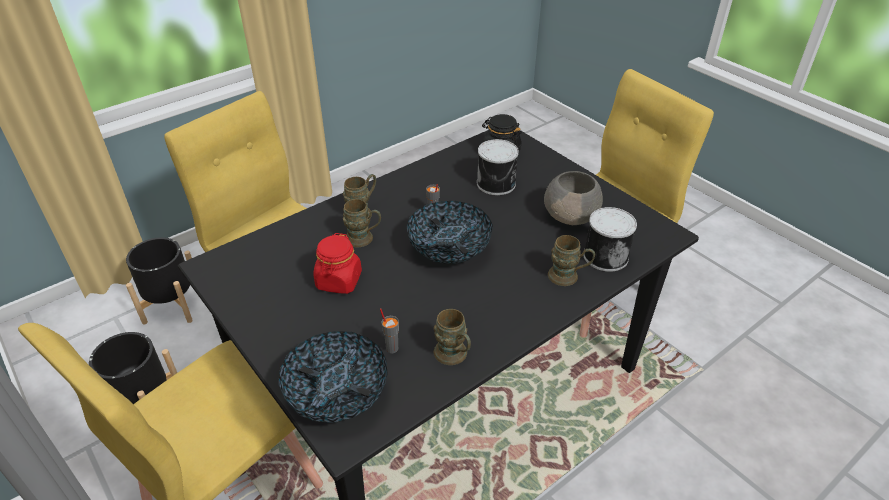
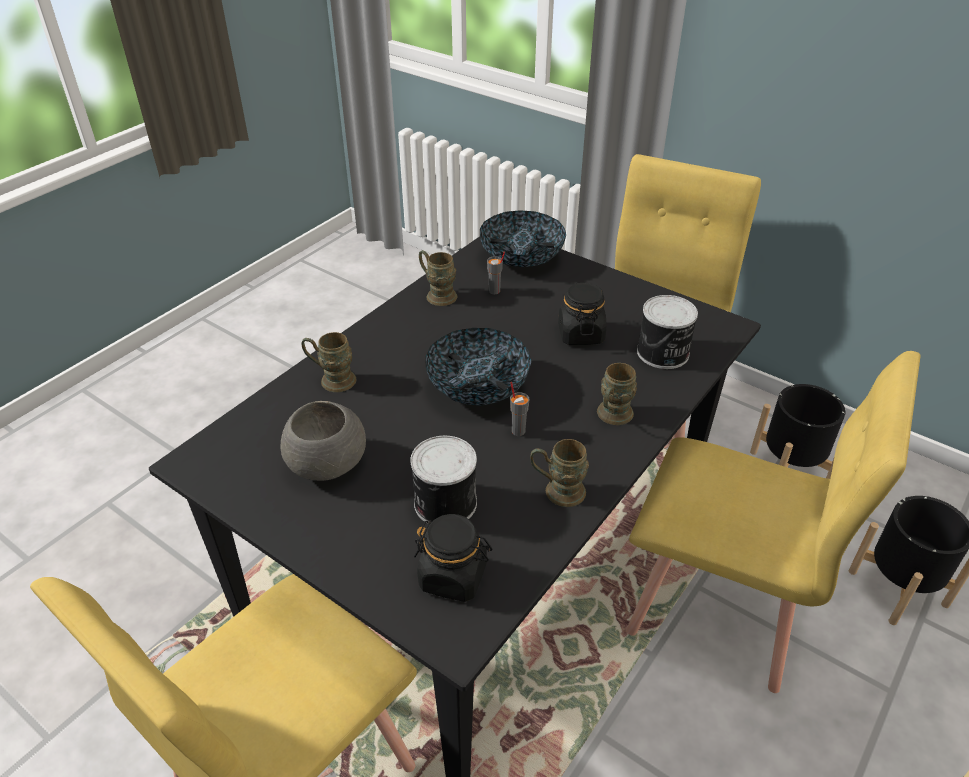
camera: 165 degrees right, 0 degrees up
(339, 281) = (580, 334): red jar -> black jar
(364, 239) = (585, 382): brown mug -> brown mug (557, 491)
(605, 255) = (284, 413): can -> can (663, 353)

